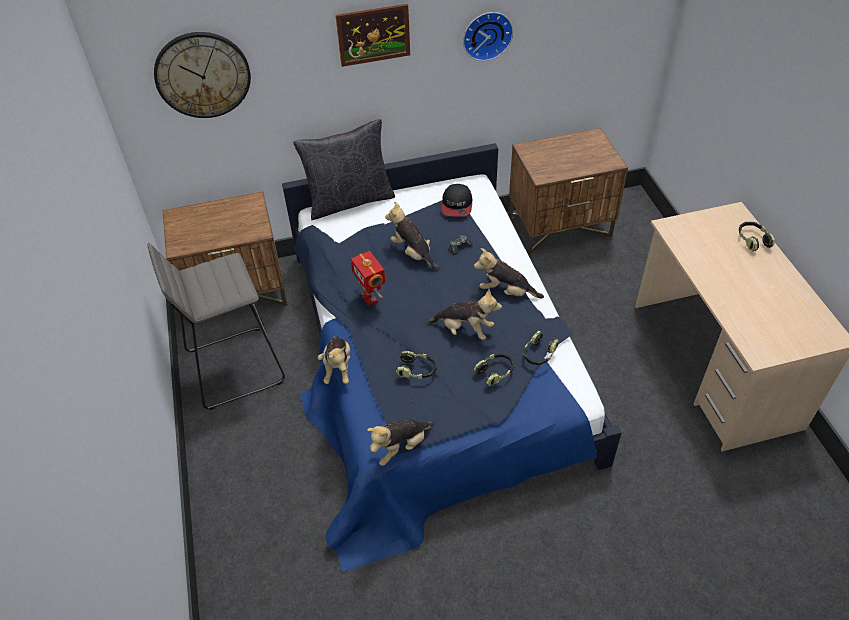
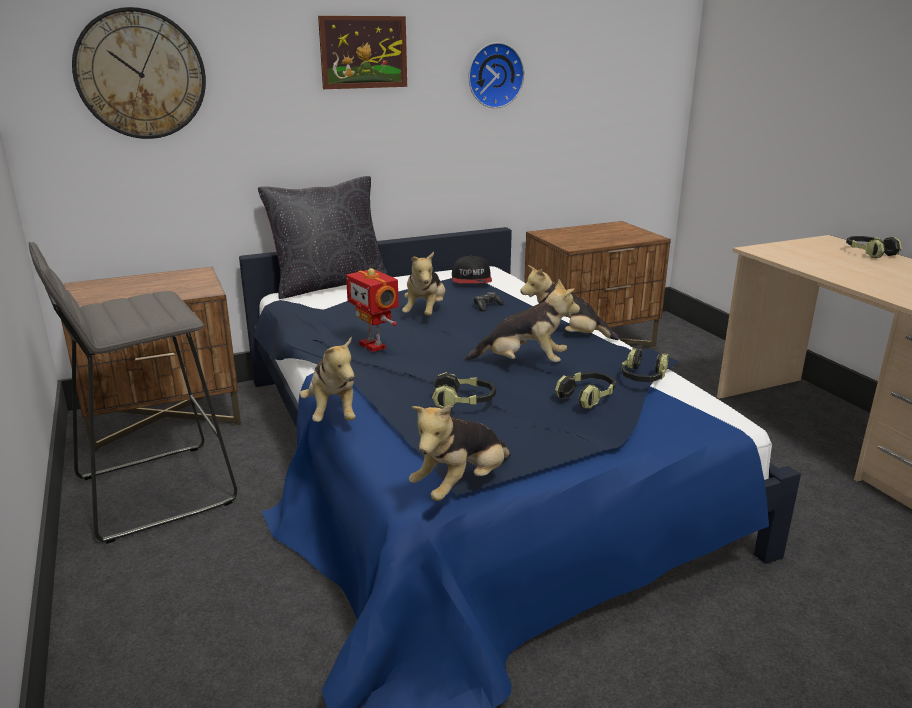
camera: 10 degrees left, 25 degrees down
(413, 253) = (425, 313): plush toy -> plush toy turned 120 degrees counterclockwise

